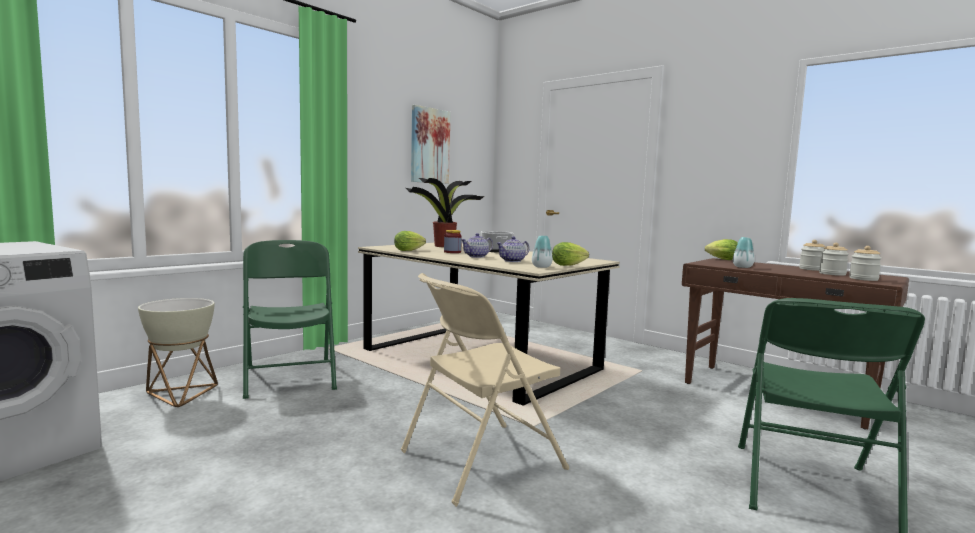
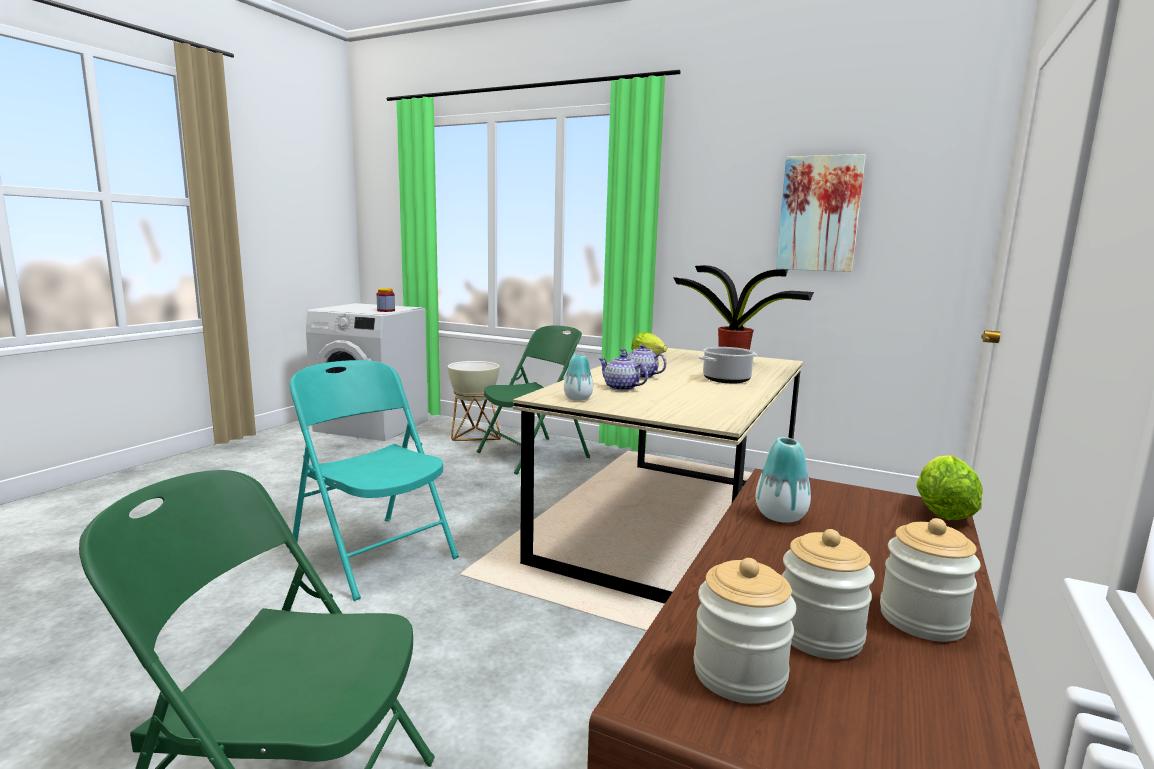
camera: 75 degrees right, 5 degrees up
(452, 252) = (669, 368): jar -> jar (386, 311)
(482, 459) = (374, 554): beige chair -> turquoise chair
(570, 265) = (617, 409): lettuce -> none

